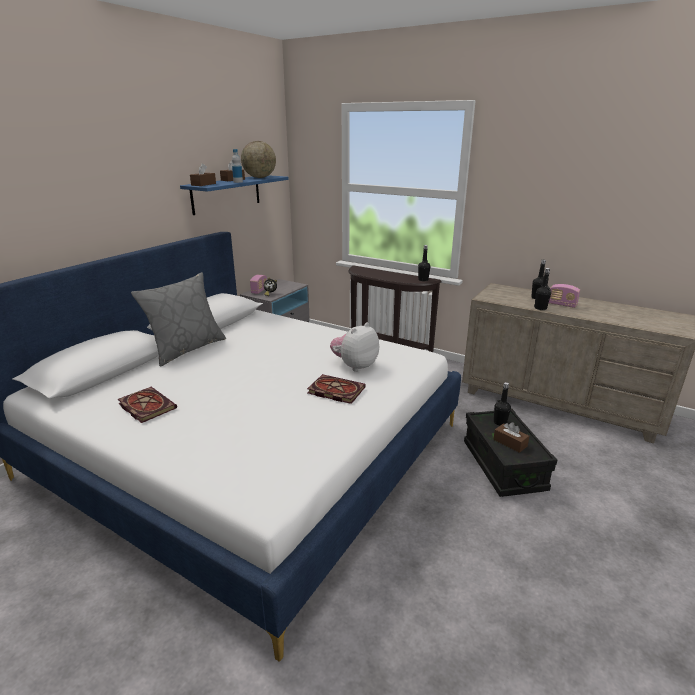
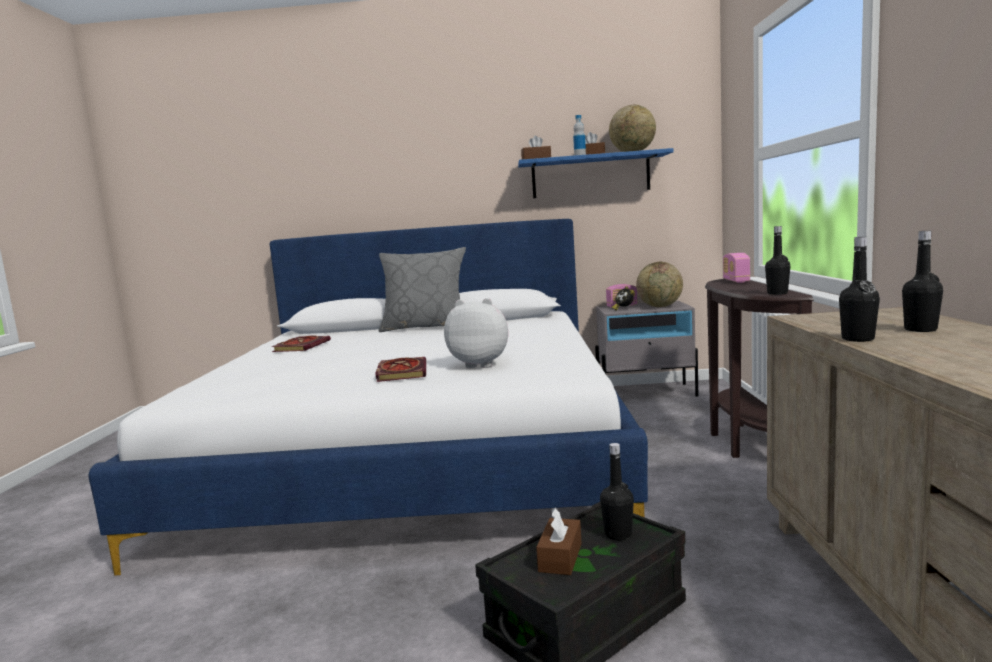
camera: 60 degrees right, 15 degrees down
(285, 287) = (660, 306): none -> globe
(561, 305) = (941, 343): radio -> radio (736, 281)

